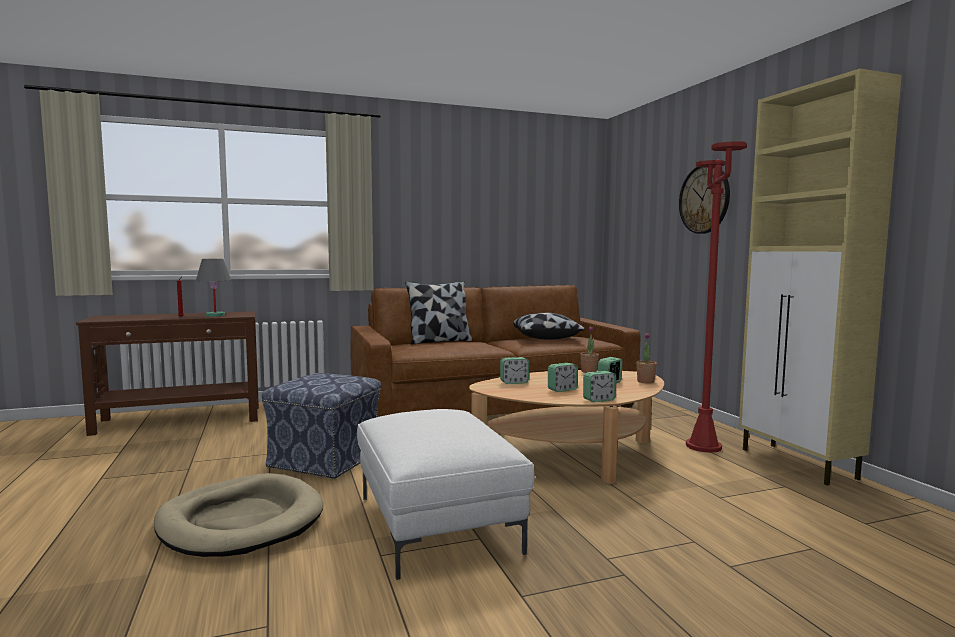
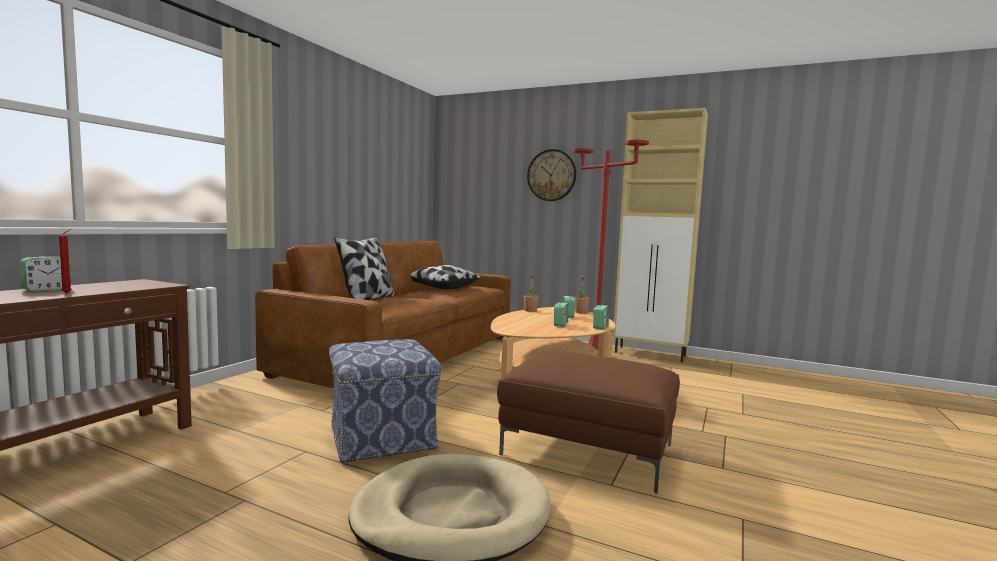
camera: 45 degrees left, 0 degrees up
(215, 315) = (117, 287): grey table lamp -> none
(439, 524) = (589, 449): white ottoman -> brown ottoman
(514, 382) = (516, 325): alarm clock -> alarm clock (47, 289)

